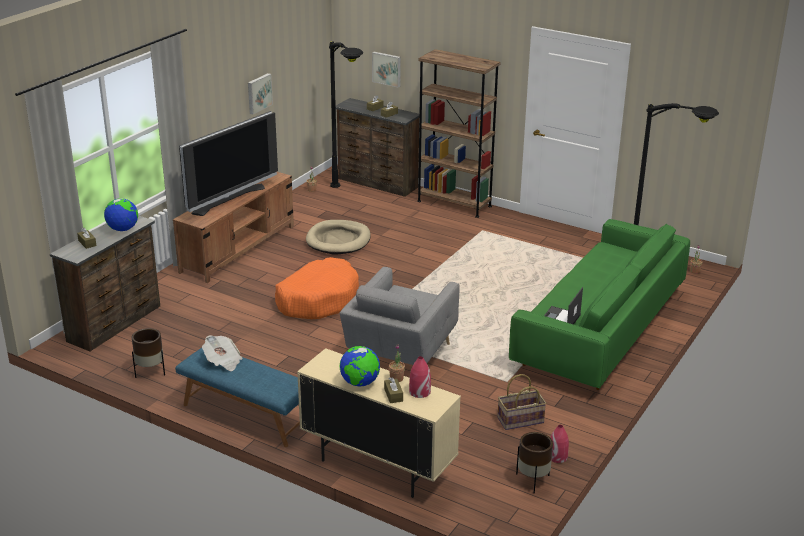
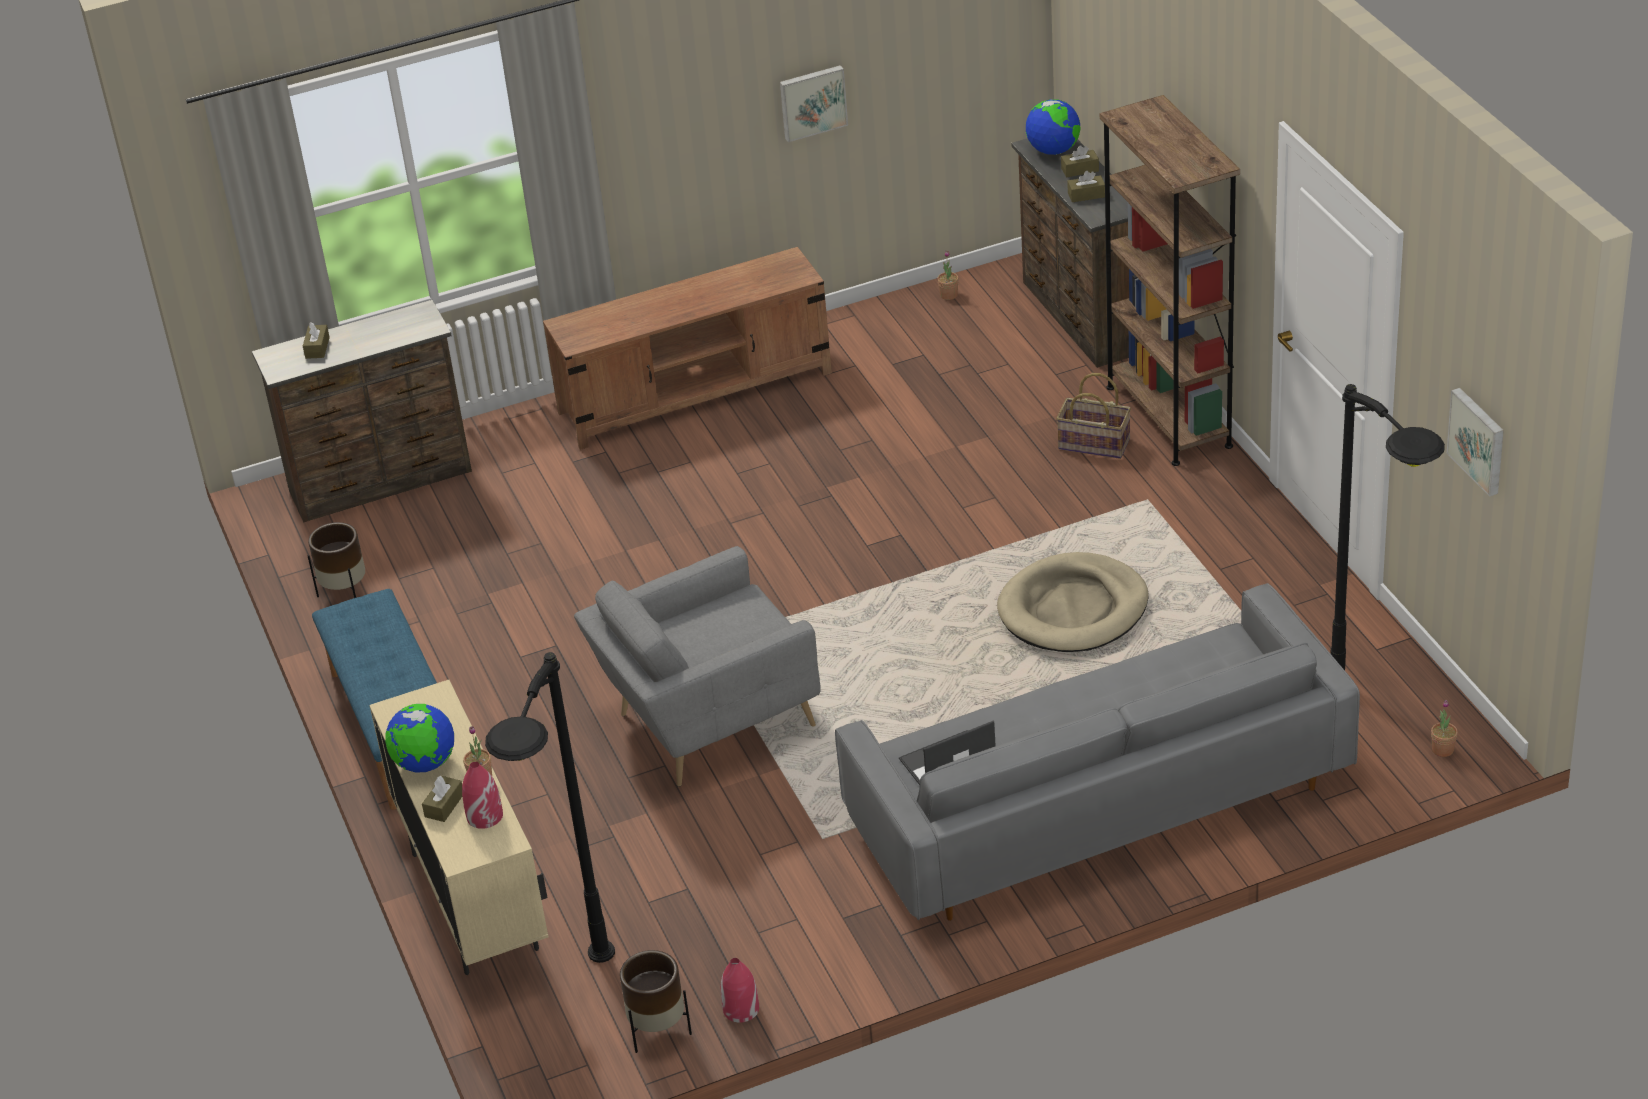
camera: 40 degrees right, 10 degrees up
(123, 229) = (390, 336): globe -> globe (1053, 150)
(223, 361) = (371, 632): newspaper -> none
(229, 199) = (668, 305): television -> none
(317, 299) = (709, 549): orange dog bed -> none
(338, 240) = (873, 432): beige dog bed -> beige dog bed (1073, 609)
(348, 198) = (991, 337): black floor lamp -> black floor lamp (582, 1017)
(387, 69) = (1112, 97): picture -> picture (1478, 440)
(520, 420) = (760, 919): basket -> basket (1093, 444)
(599, 329) = (1097, 803): green sofa -> grey sofa

